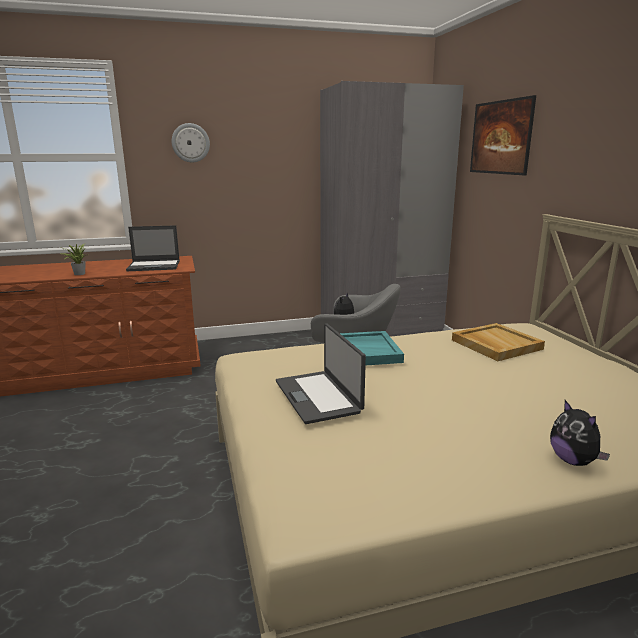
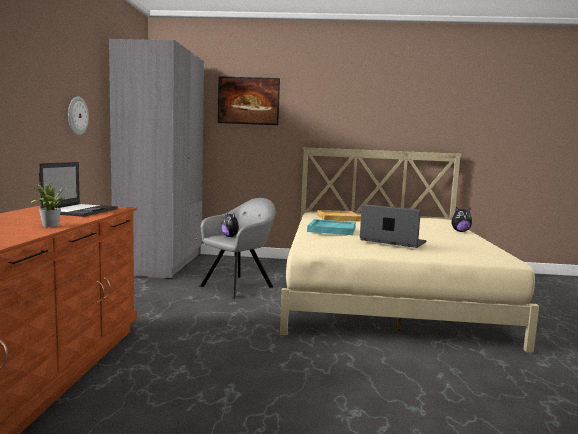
camera: 70 degrees left, 10 degrees down
(190, 143) = (27, 66): wall clock -> wall clock (77, 116)
(318, 396) = (392, 241): laptop -> laptop turned 150 degrees counterclockwise

